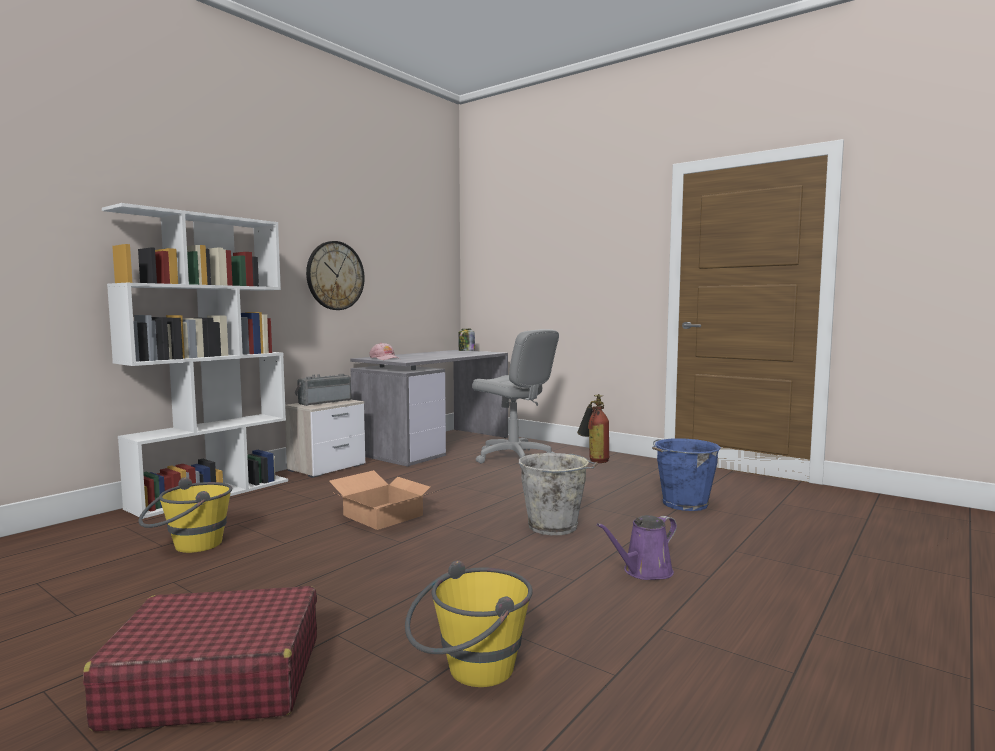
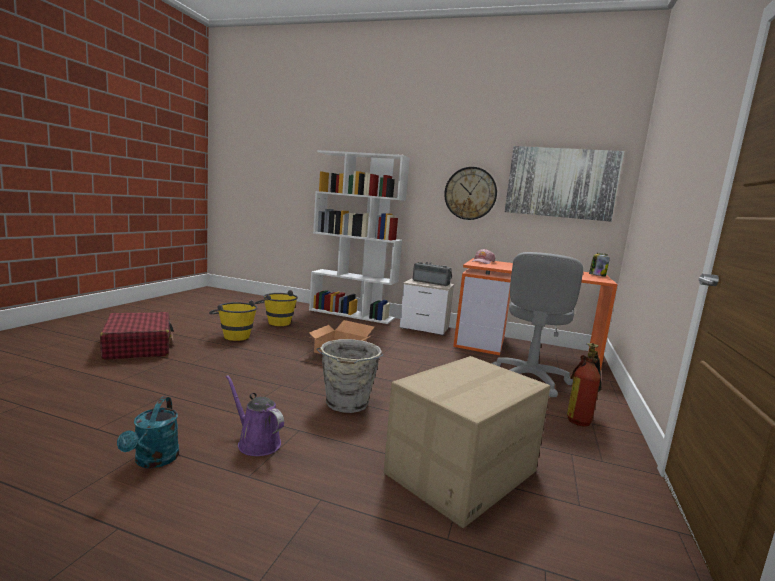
camera: 70 degrees right, 5 degrees up
(413, 261) = (561, 183): none -> picture
(434, 445) = (525, 349): grey desk -> orange desk
(469, 672) = (121, 389): yellow bucket -> yellow bucket (233, 335)
(683, 504) = (462, 473): blue bucket -> cardboard box
(693, 624) = (153, 461): none -> turquoise watering can

